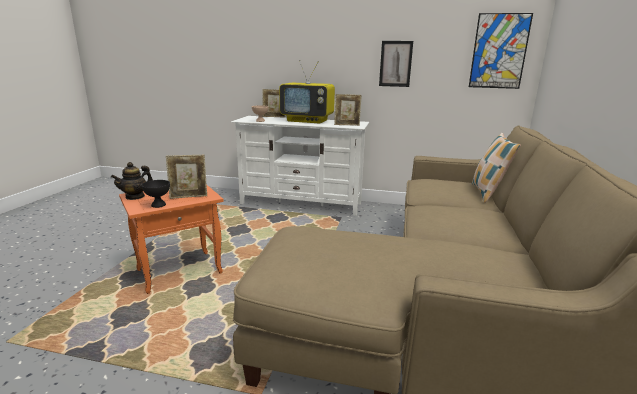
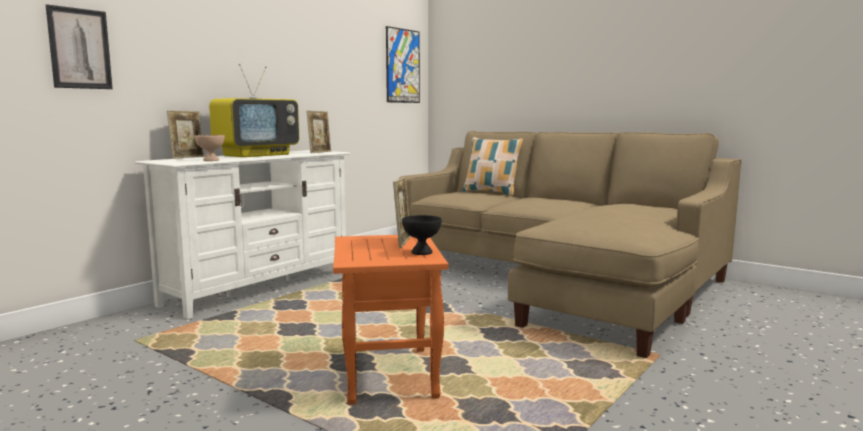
camera: 65 degrees left, 10 degrees down
(135, 196) = (365, 260): teapot -> none
(395, 64) = (325, 75): picture -> picture (80, 48)

